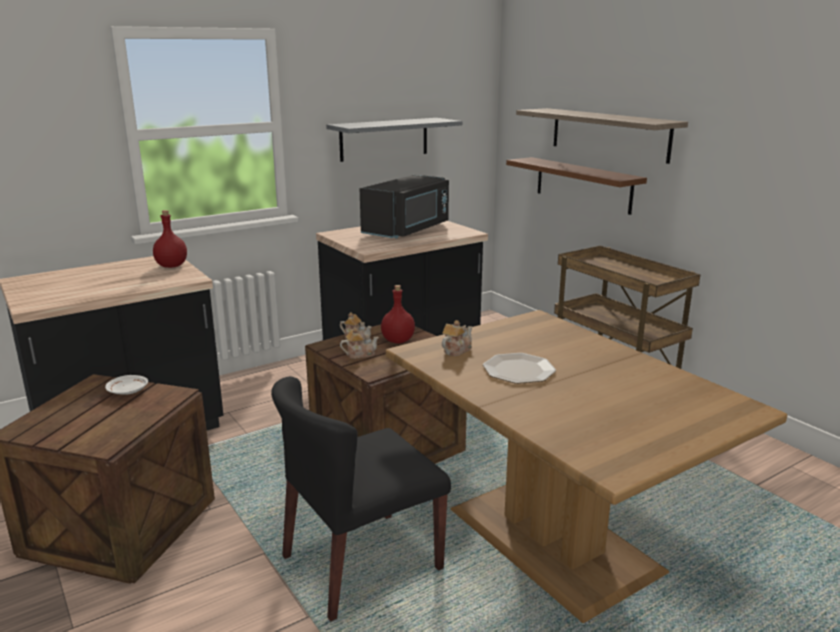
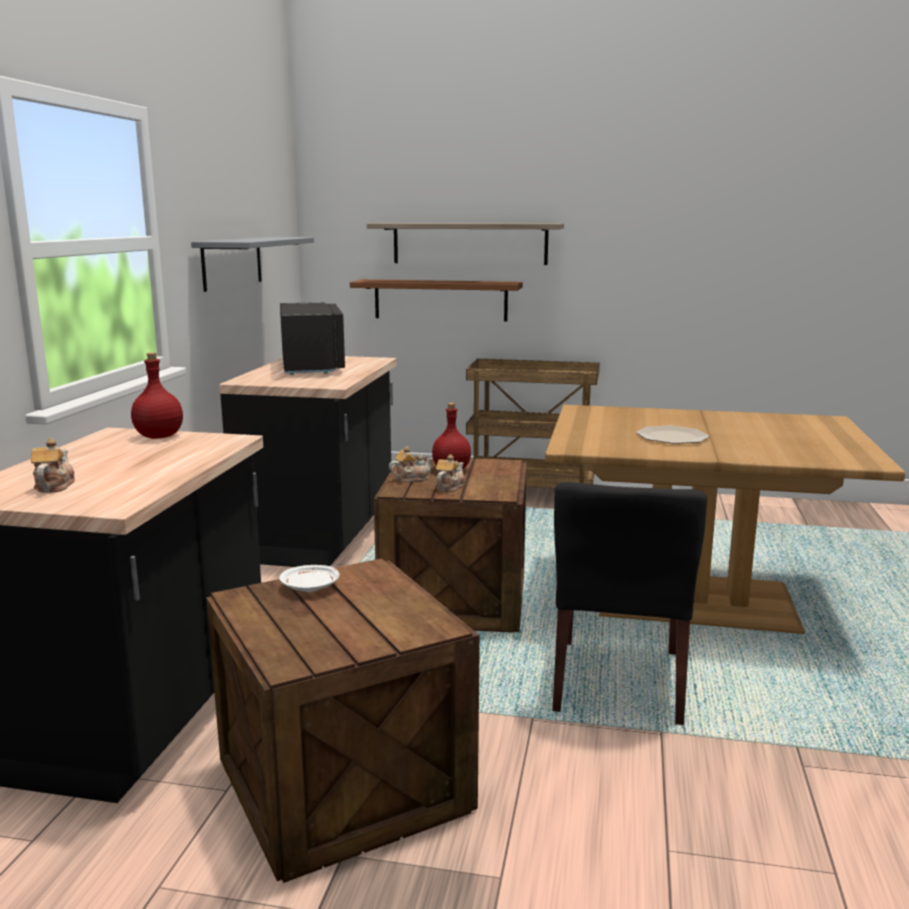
camera: 45 degrees left, 5 degrees down
(456, 350) = (597, 439): teapot -> teapot (54, 486)

